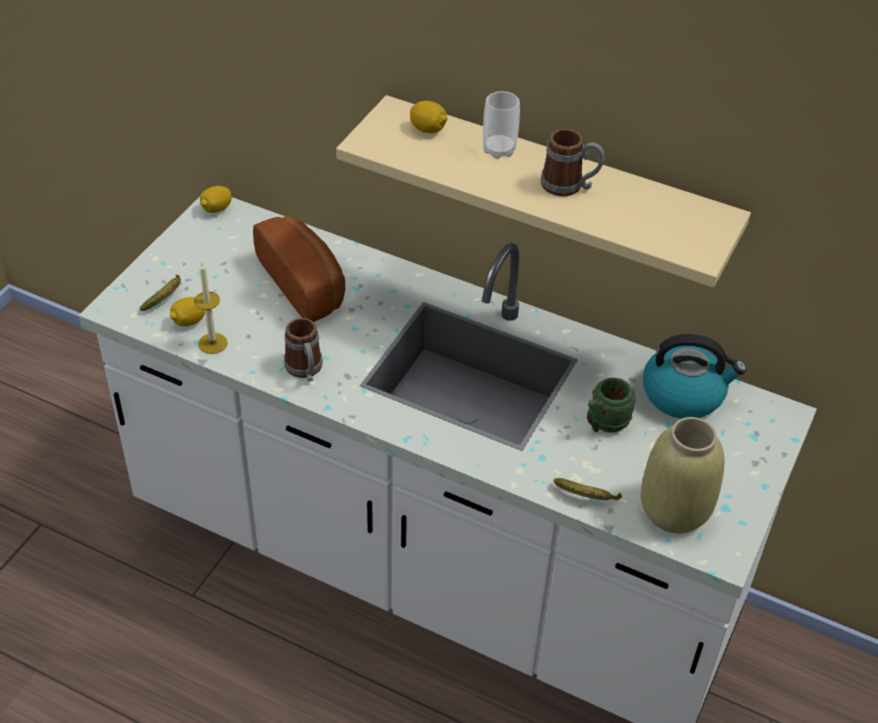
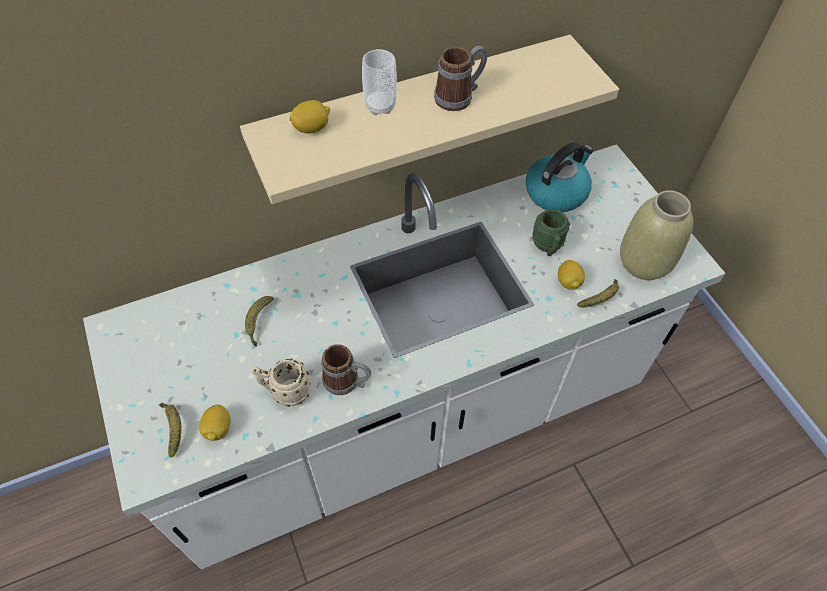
camera: 50 degrees left, 10 degrees up
(212, 343) = (258, 427): candle -> none
(216, 209) = (114, 327): lemon -> lemon (568, 282)
(258, 339) = (285, 392): none -> beige mug
(306, 283) = (258, 322): bread -> banana

